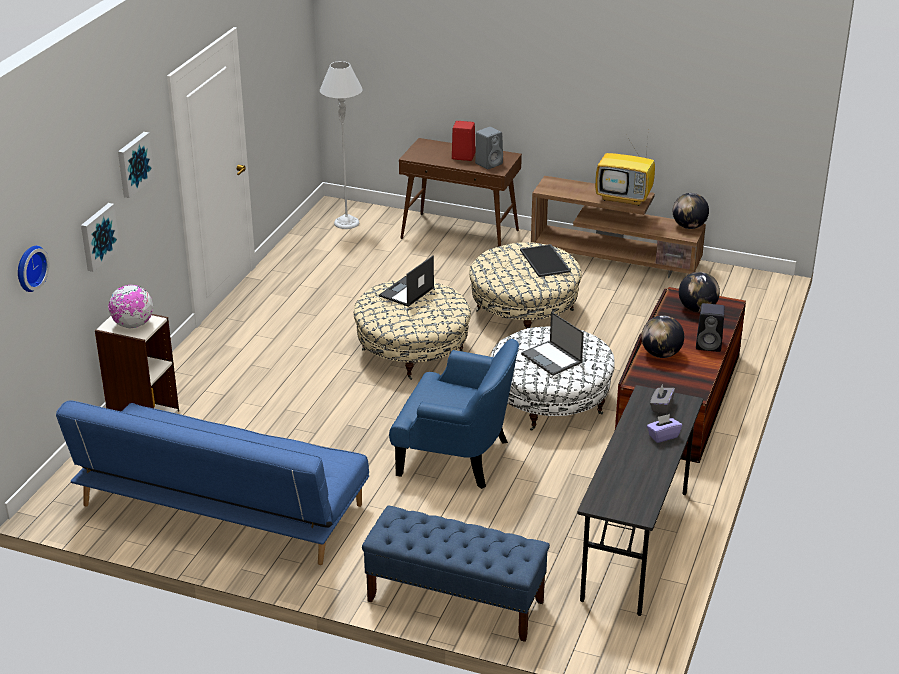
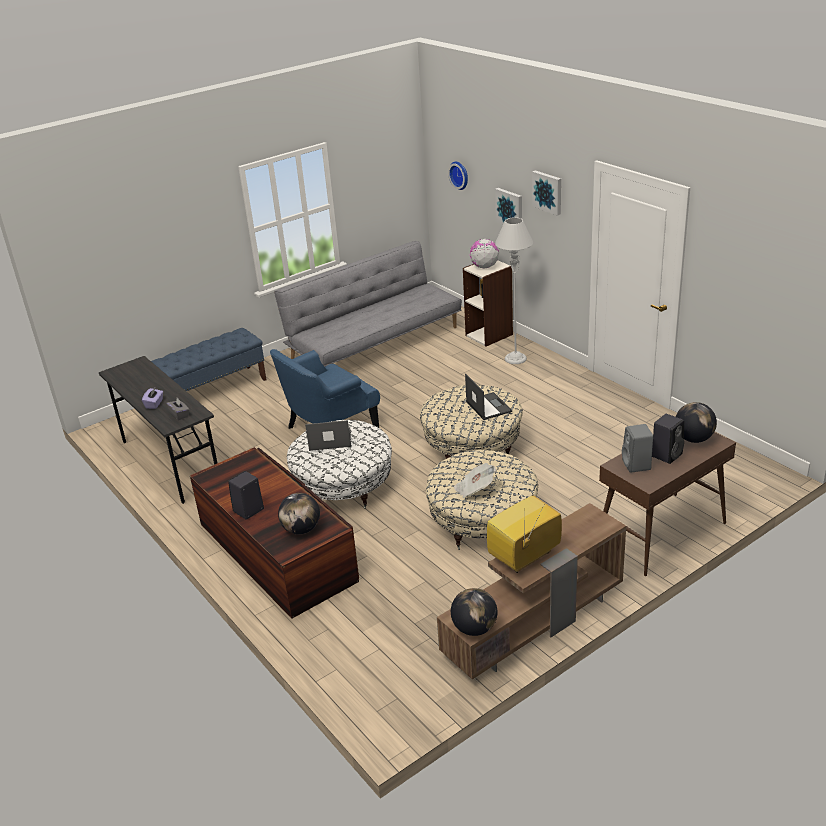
camera: 125 degrees right, 0 degrees up
(222, 506) = (375, 343): blue sofa -> grey sofa
(346, 223) = (730, 473): grey floor lamp -> grey floor lamp (515, 358)
(462, 156) = (667, 454): red speaker -> black speaker
(546, 261) = (474, 489): tray -> newspaper
(661, 354) = (266, 481): globe -> globe (693, 439)

